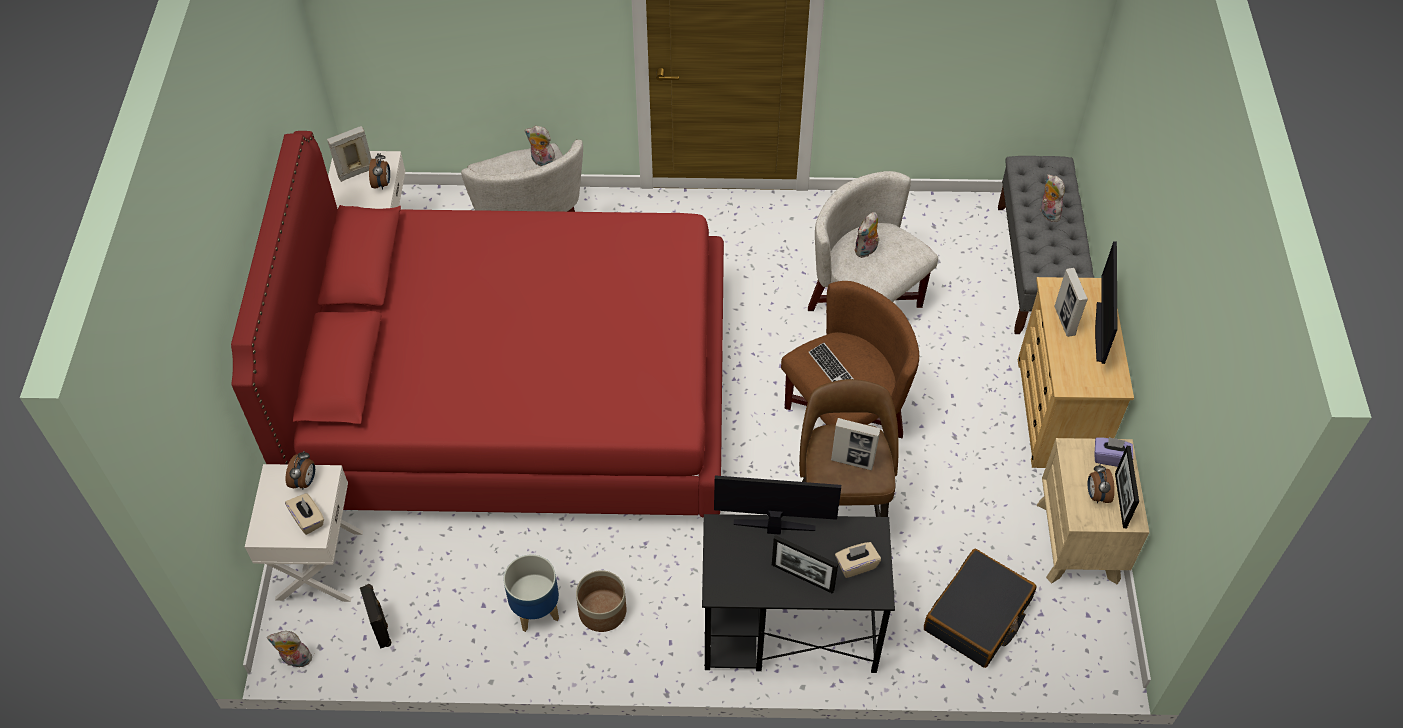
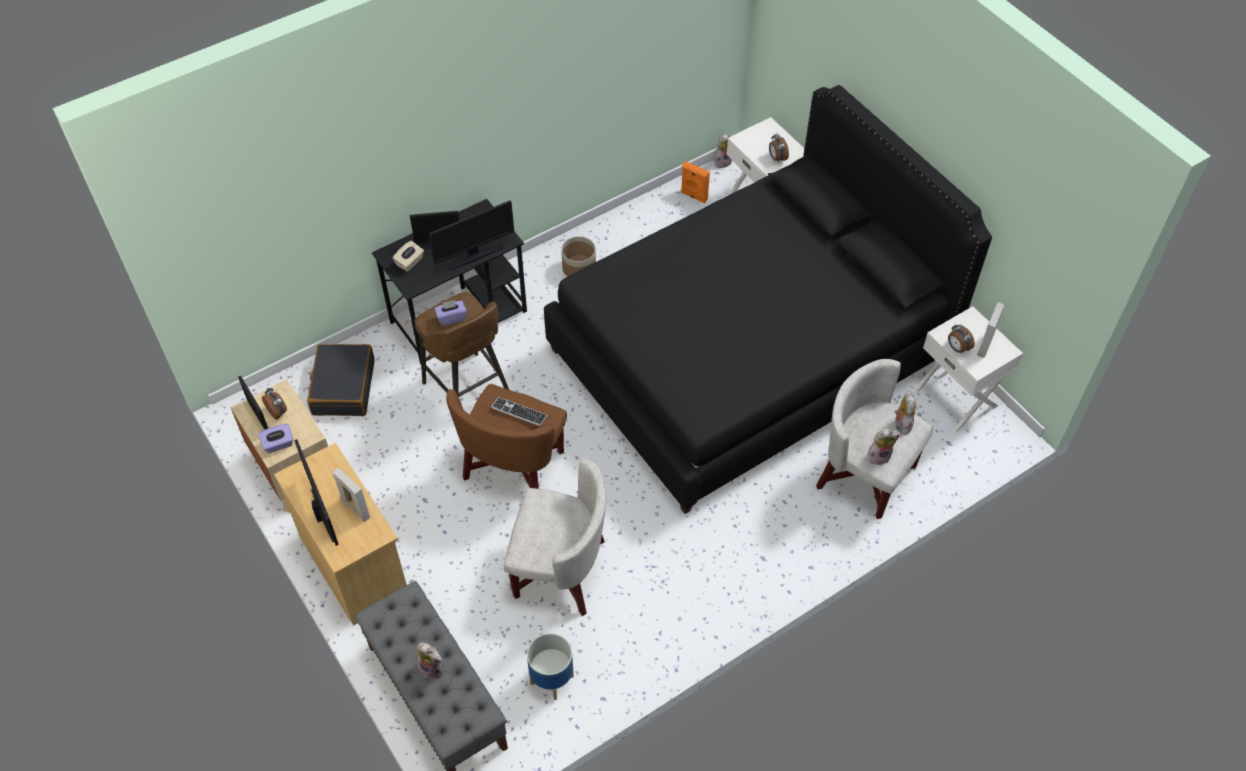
camera: 145 degrees right, 0 degrees up
(308, 519) = (752, 143): beige tissue box -> none
(381, 629) = (693, 196): black speaker -> orange speaker
(518, 398) = (748, 354): red bed -> black bed
(536, 610) = (617, 249): planter -> planter (551, 680)
(852, 462) = (451, 318): picture frame -> purple tissue box
(866, 251) = (562, 528): plush toy -> plush toy (901, 424)

